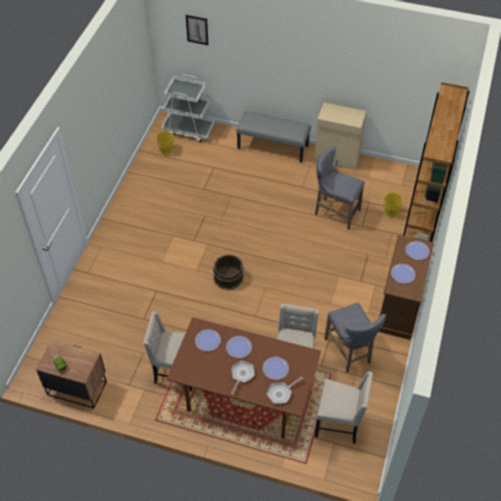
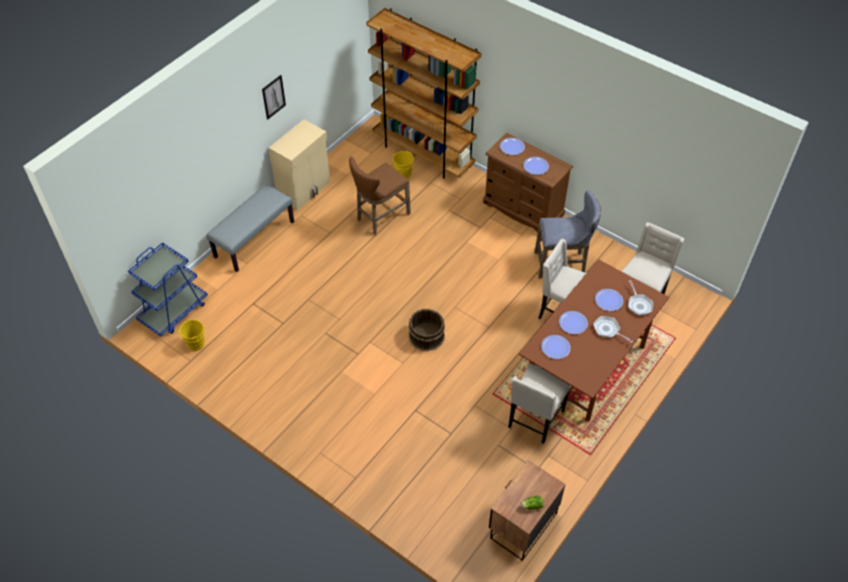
camera: 70 degrees left, 0 degrees up
(188, 129) = (174, 311): white cart -> blue cart
(197, 30) = (131, 190): picture -> picture (273, 97)
(334, 212) = (380, 217): grey stool -> brown stool

